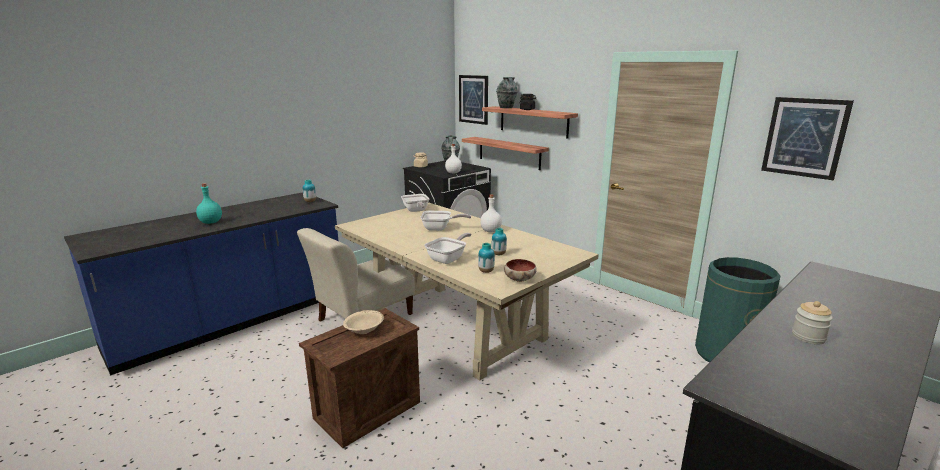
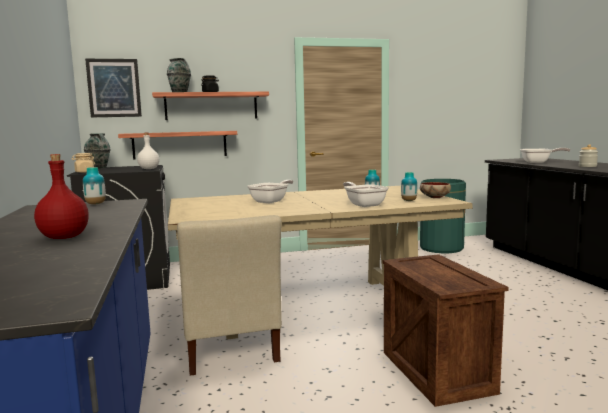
camera: 60 degrees left, 10 degrees down
(211, 222) = (63, 237): turquoise bottle -> red bottle
(364, 330) = (430, 270): beige bowl -> none
(416, 211) = (191, 202): frying pan -> frying pan (538, 162)
(491, 231) = (307, 193): white bottle -> none
(804, 137) = (434, 94): picture -> none

